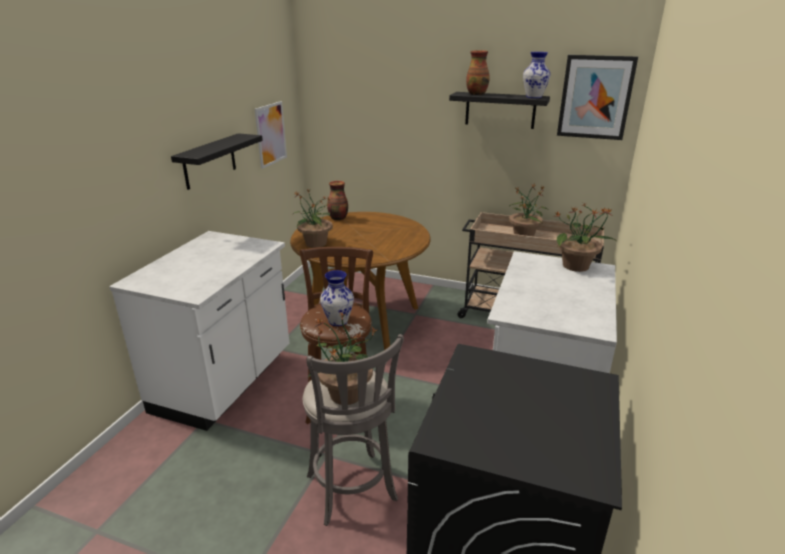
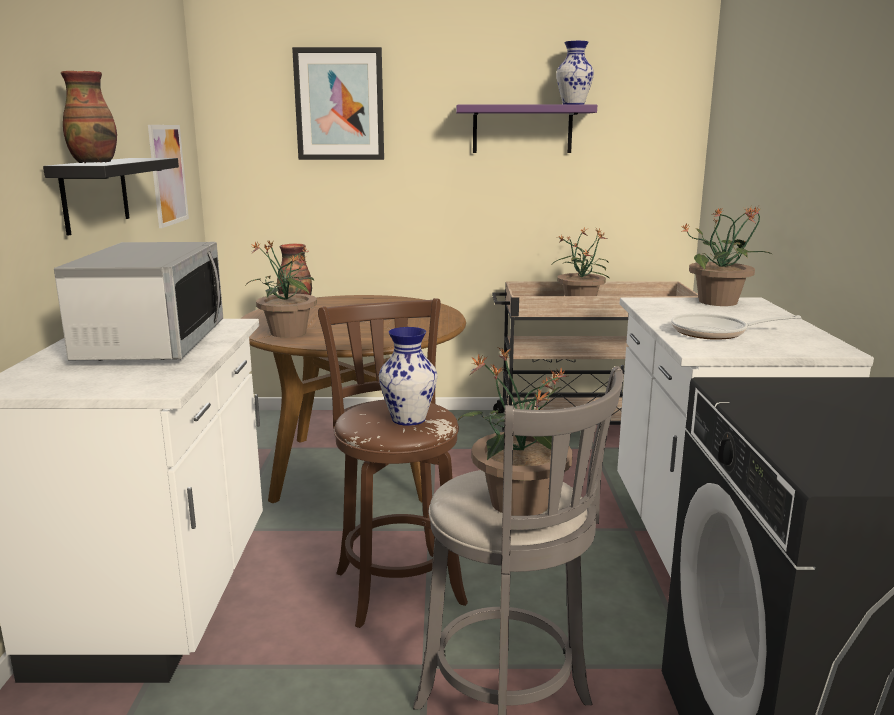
camera: 20 degrees left, 10 degrees down
(217, 257) = (152, 343): none -> microwave
(477, 94) = (492, 104): vase -> vase (95, 162)
(500, 110) = (522, 129): black shelf -> purple shelf
(536, 298) = (715, 332): none -> frying pan
(595, 97) = (649, 104): picture -> picture (339, 104)

